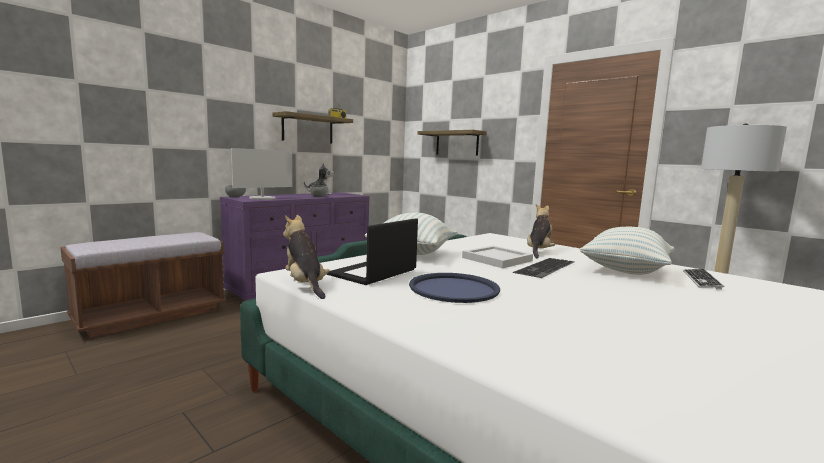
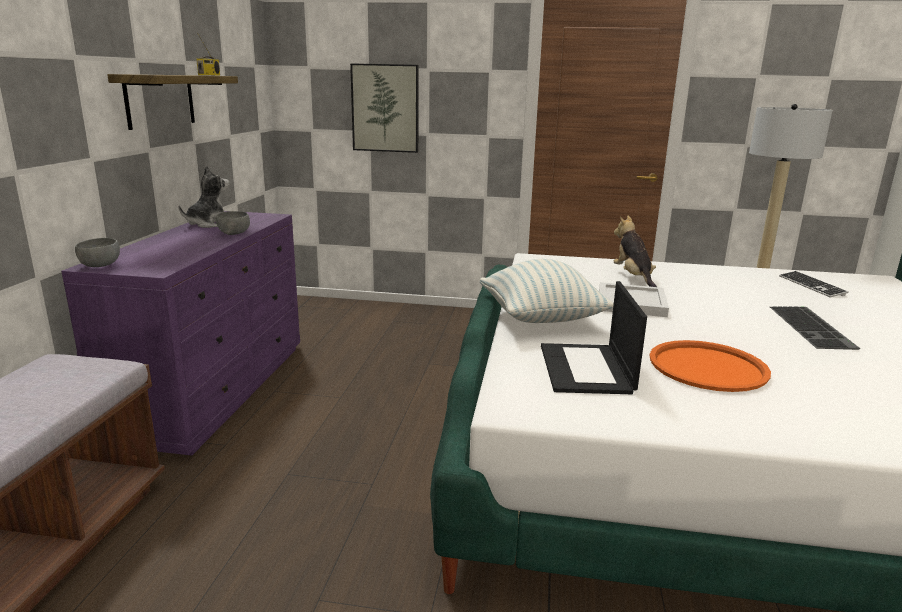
camera: 35 degrees left, 10 degrees up
(262, 198) = (162, 259): monitor -> none
(305, 285) = (581, 421): plush toy -> none
(453, 289) = (707, 367): blue tray -> orange tray
(457, 143) = (385, 108): shelf -> picture
(546, 268) = (696, 304): keyboard -> keyboard (813, 327)
(625, 271) = (750, 289): pillow -> none

